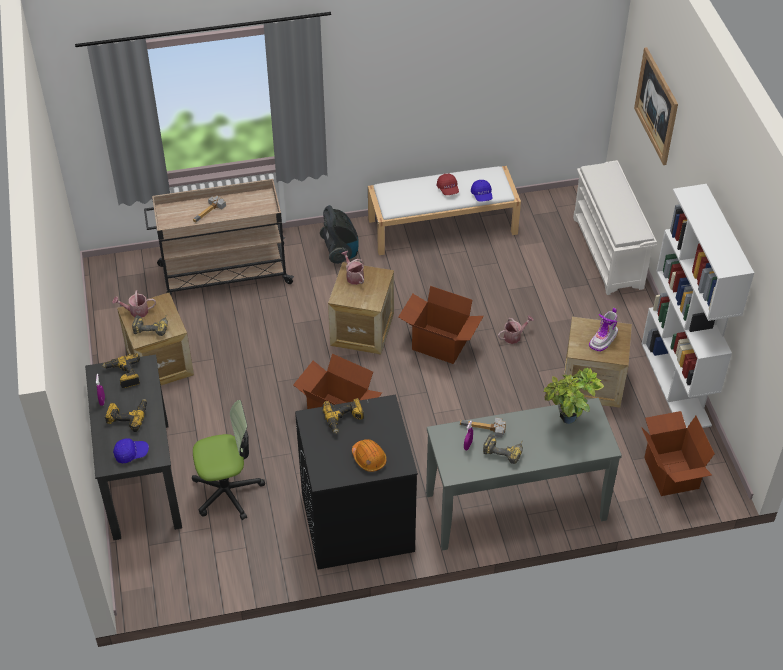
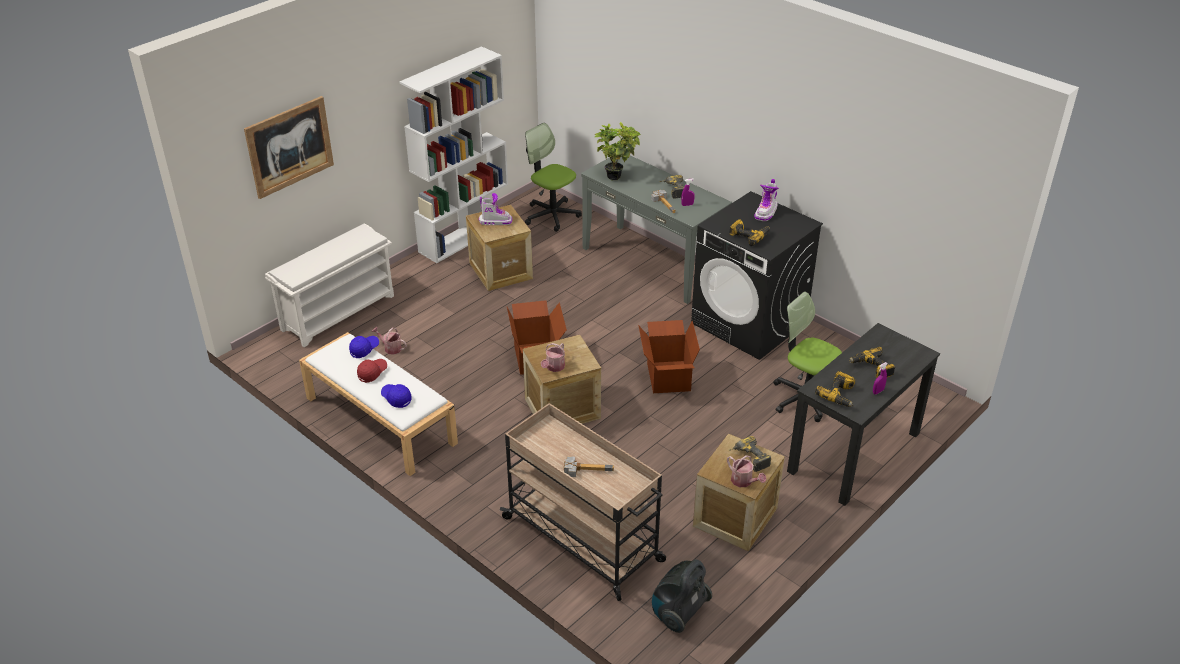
camera: 125 degrees left, 10 degrees down
(131, 453) = (897, 346): blue cap -> blue cap (396, 398)
(340, 251) = (475, 472): vacuum cleaner -> vacuum cleaner (678, 613)
(369, 458) = (766, 212): orange hard hat -> boot
(514, 336) = (487, 324): watering can -> watering can (390, 348)
(670, 473) = (552, 215): cardboard box -> office chair

